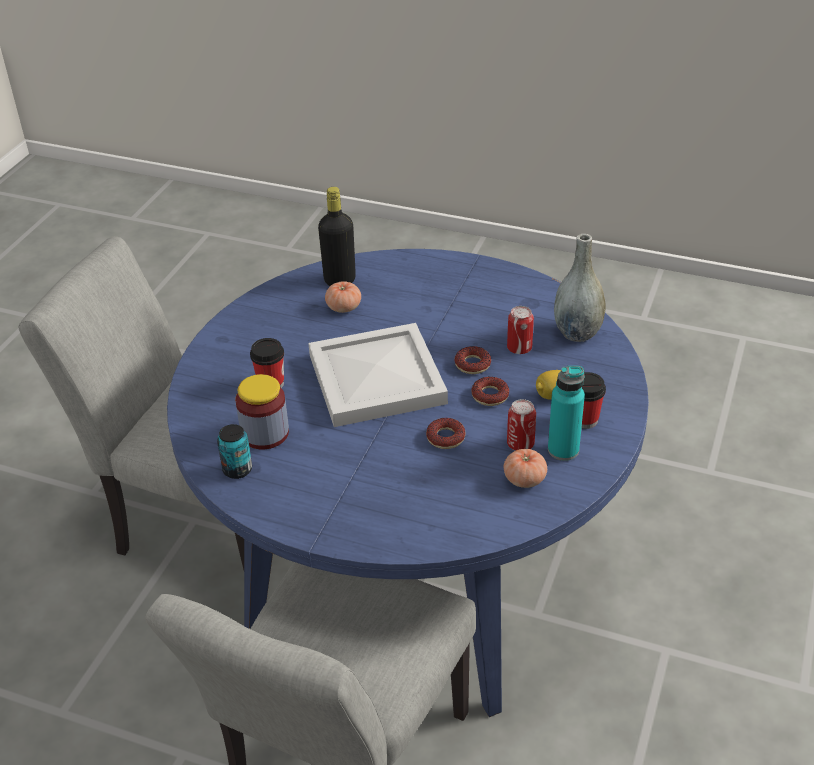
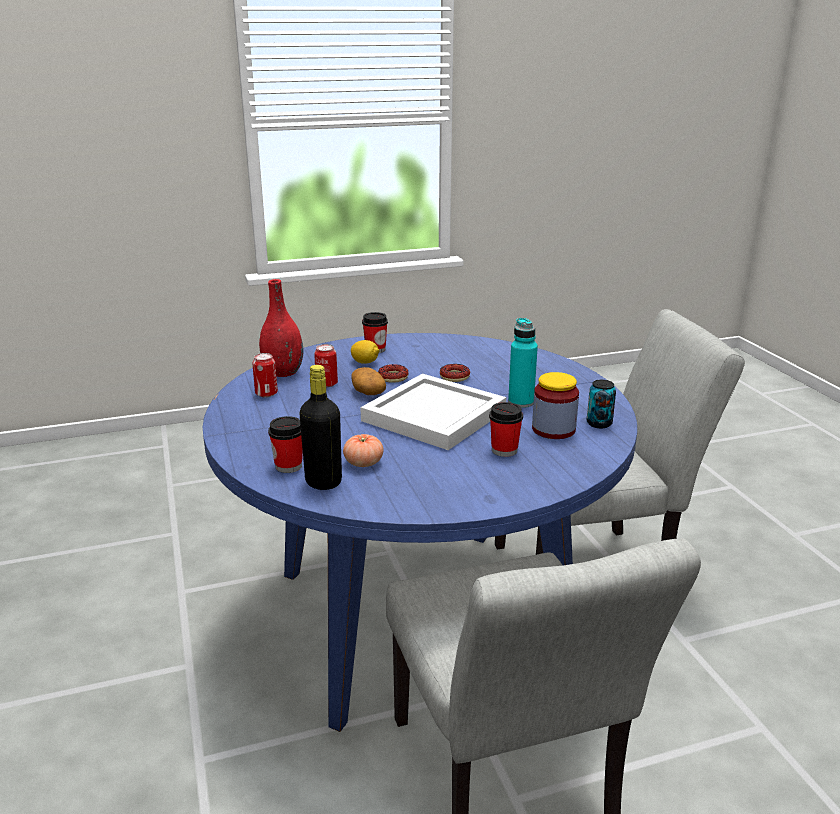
camera: 130 degrees left, 15 degrees down
(382, 274) = (288, 466): none -> cup
(472, 364) = (367, 392): donut -> potato
(520, 444) = (425, 358): can -> can (266, 394)
(524, 479) = (452, 350): tomato -> none
(563, 450) = (412, 348): turquoise bottle -> turquoise bottle (521, 402)
(577, 333) = (283, 373): grey vase -> red vase

